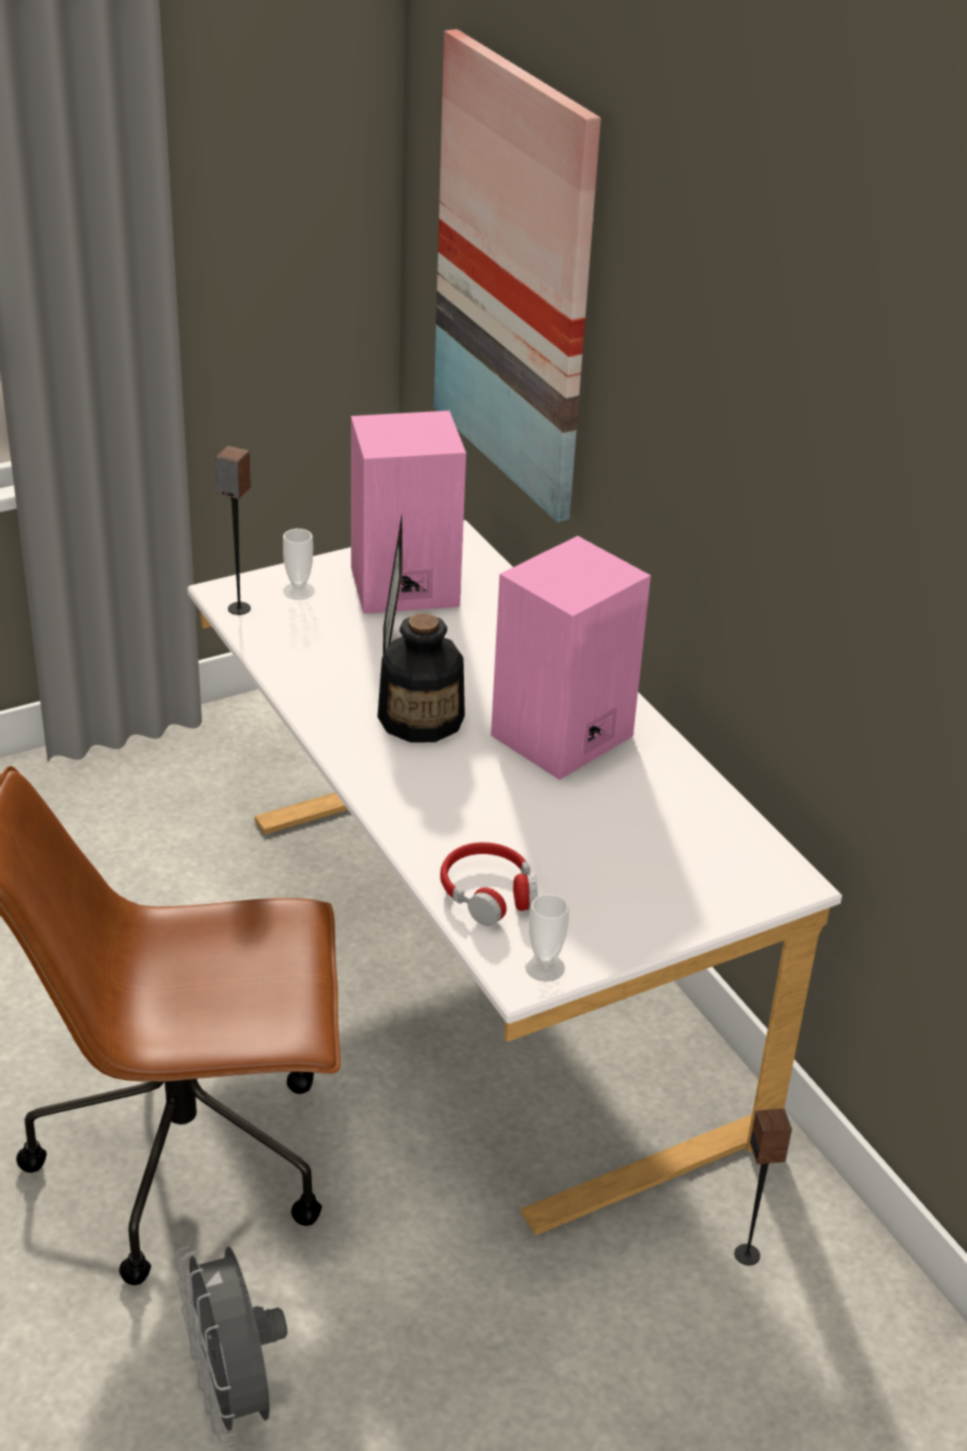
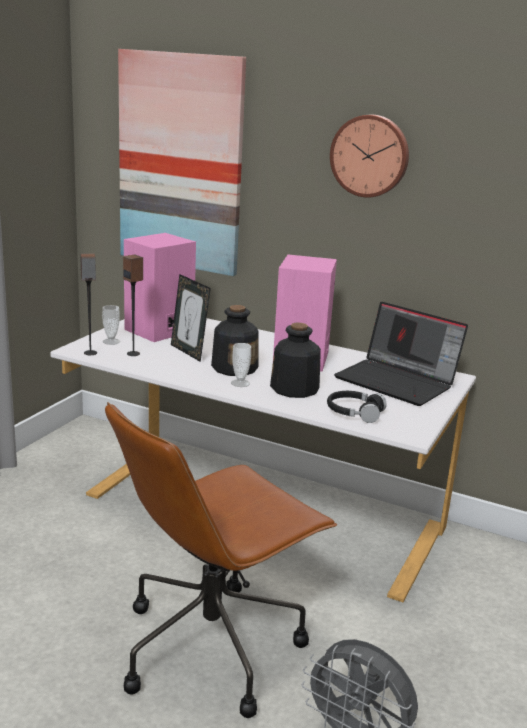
camera: 35 degrees left, 15 degrees down
(459, 803) = (294, 389): none -> bottle
(488, 893) = (354, 413): red headphones -> black headphones
(545, 967) = (415, 428): cup -> cup (240, 383)
(664, 853) = (398, 381): none -> laptop
(745, 391) = (370, 156): none -> wall clock
(747, 1255) = (485, 571): speaker -> speaker (133, 353)

